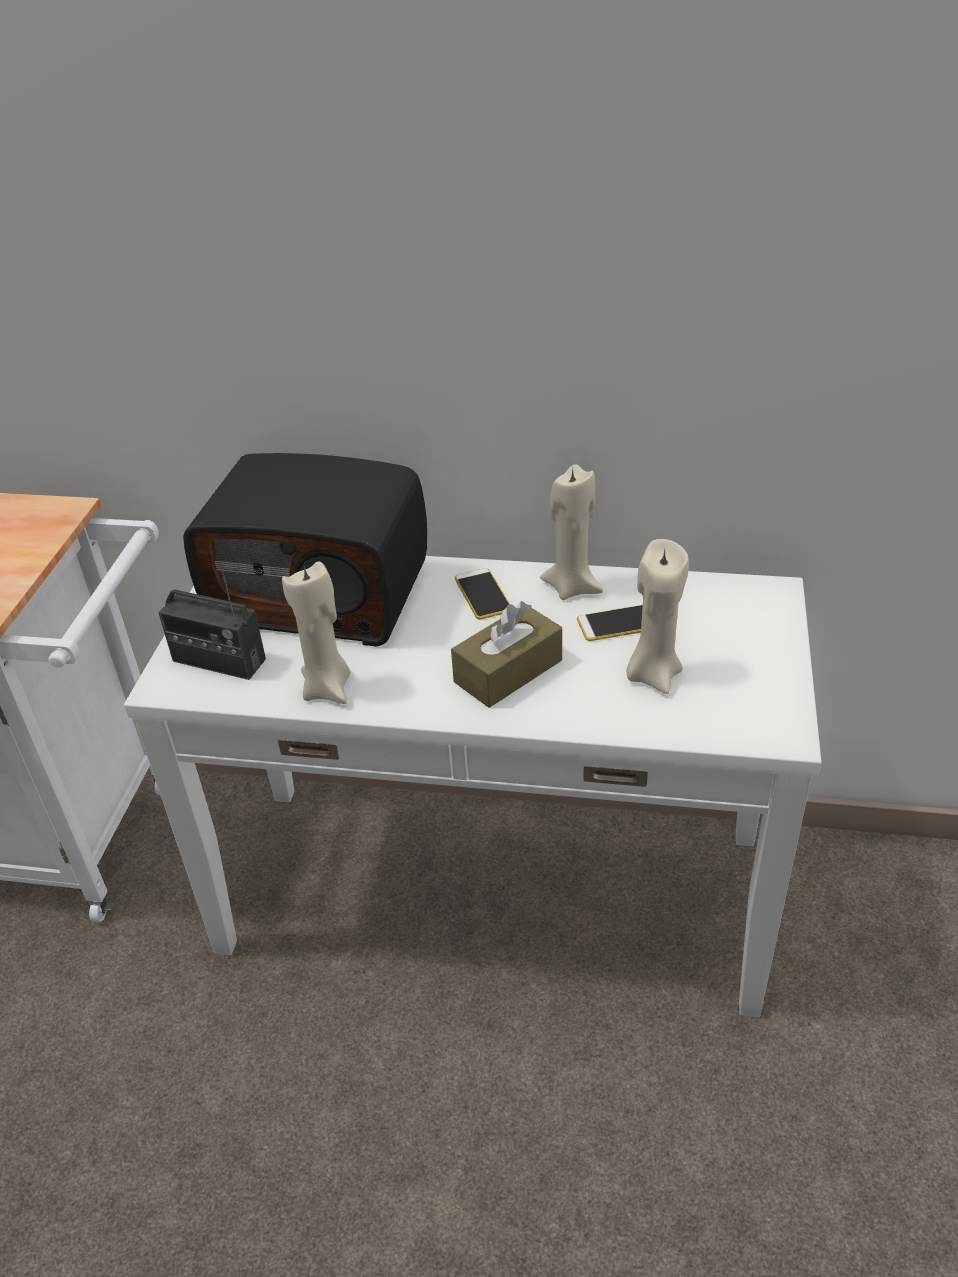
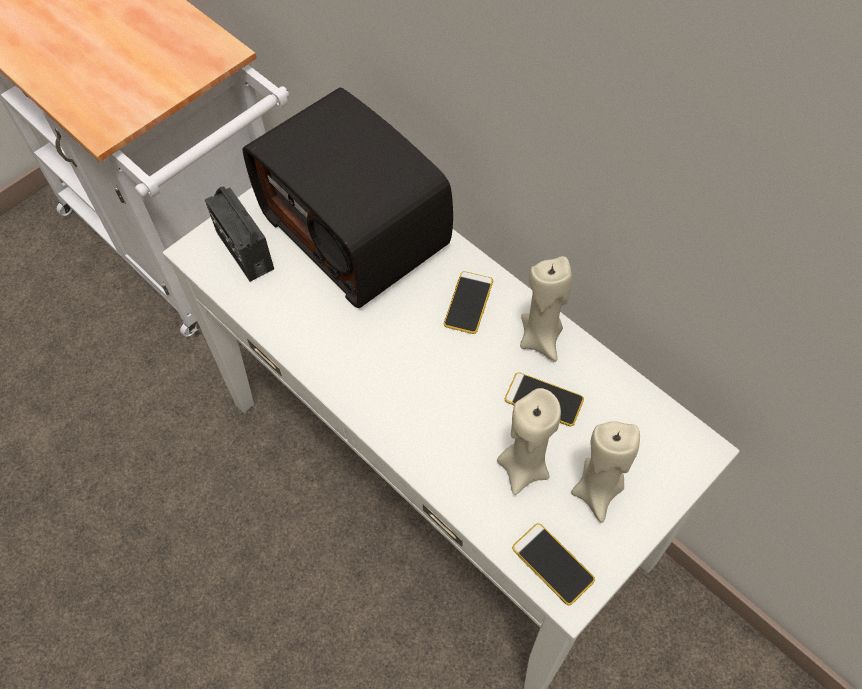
camera: 35 degrees right, 20 degrees up
(328, 688) = (292, 324): beige candle -> beige candle (597, 491)
(508, 671) = (423, 391): brown tissue box -> none
(749, 723) = (553, 564): none -> phone

